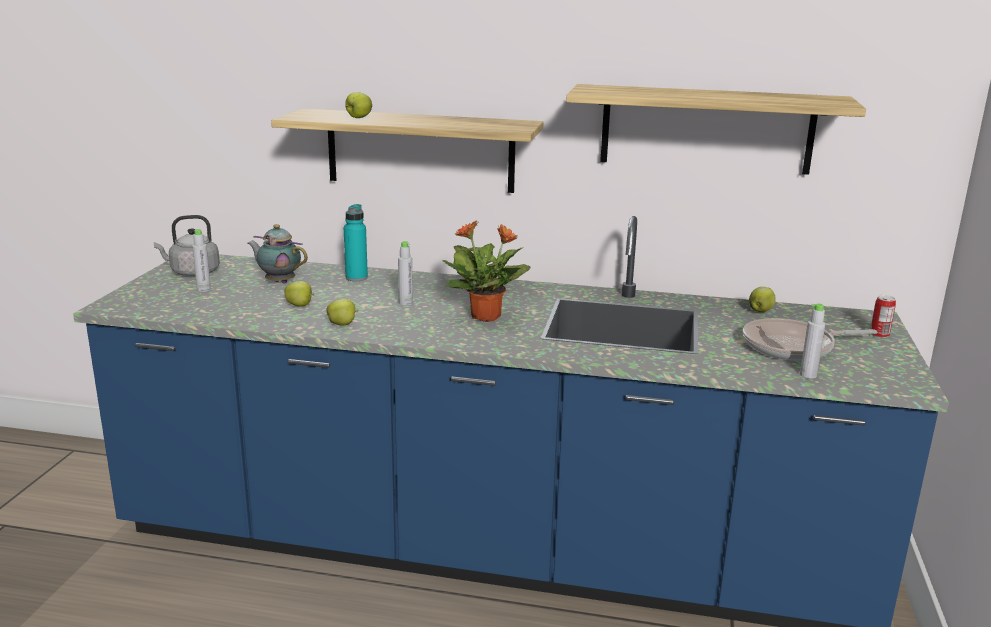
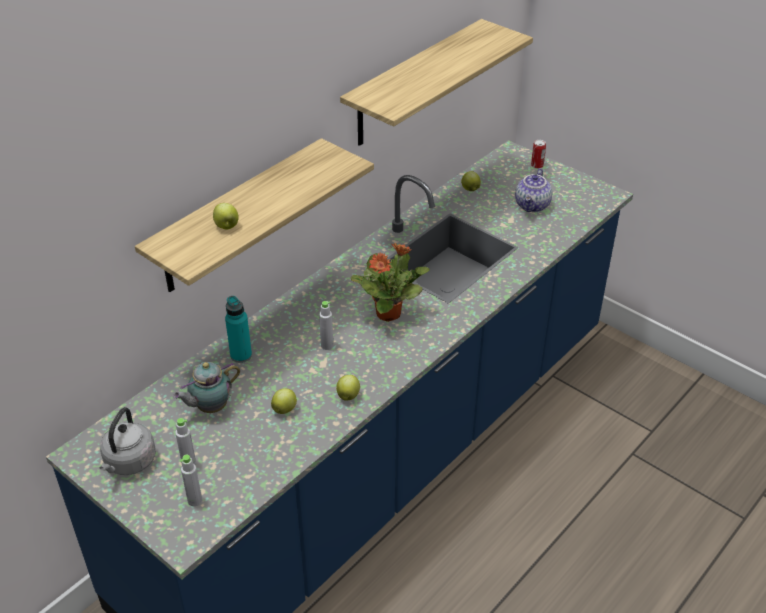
camera: 60 degrees left, 20 degrees up
(793, 347) = (533, 206): frying pan -> teapot
(808, 375) = (574, 221): grey bottle -> grey bottle (194, 500)

